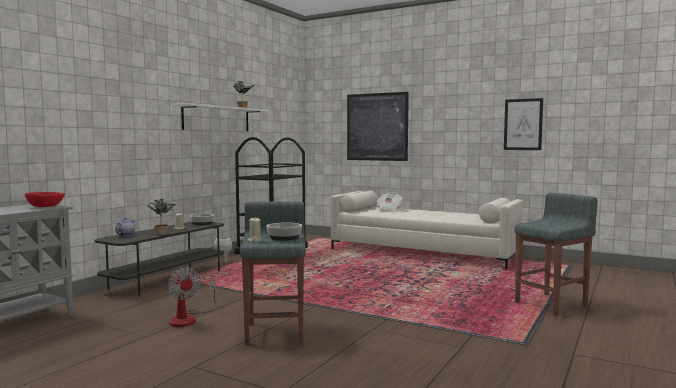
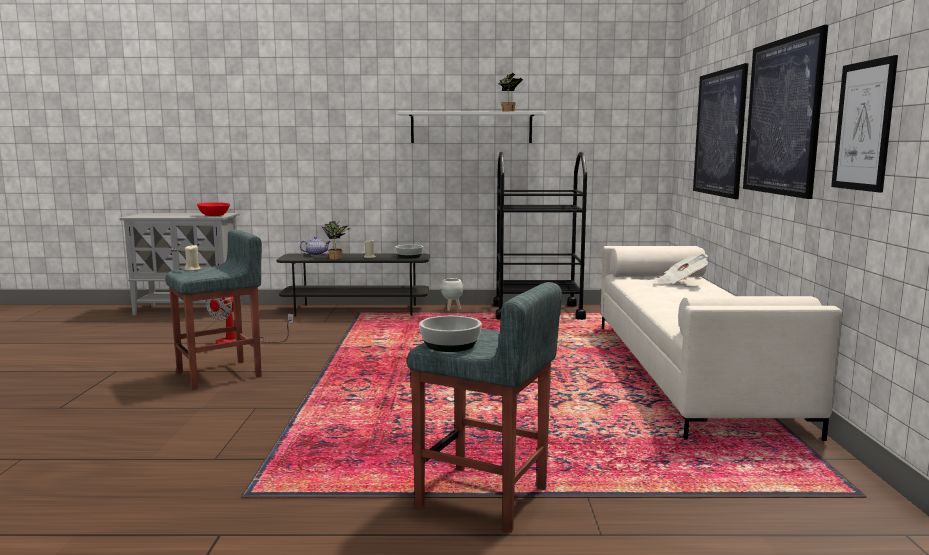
camera: 60 degrees right, 5 degrees up
(284, 238) = (210, 272): bowl -> bowl (451, 345)
(450, 119) = (782, 117): none -> picture

